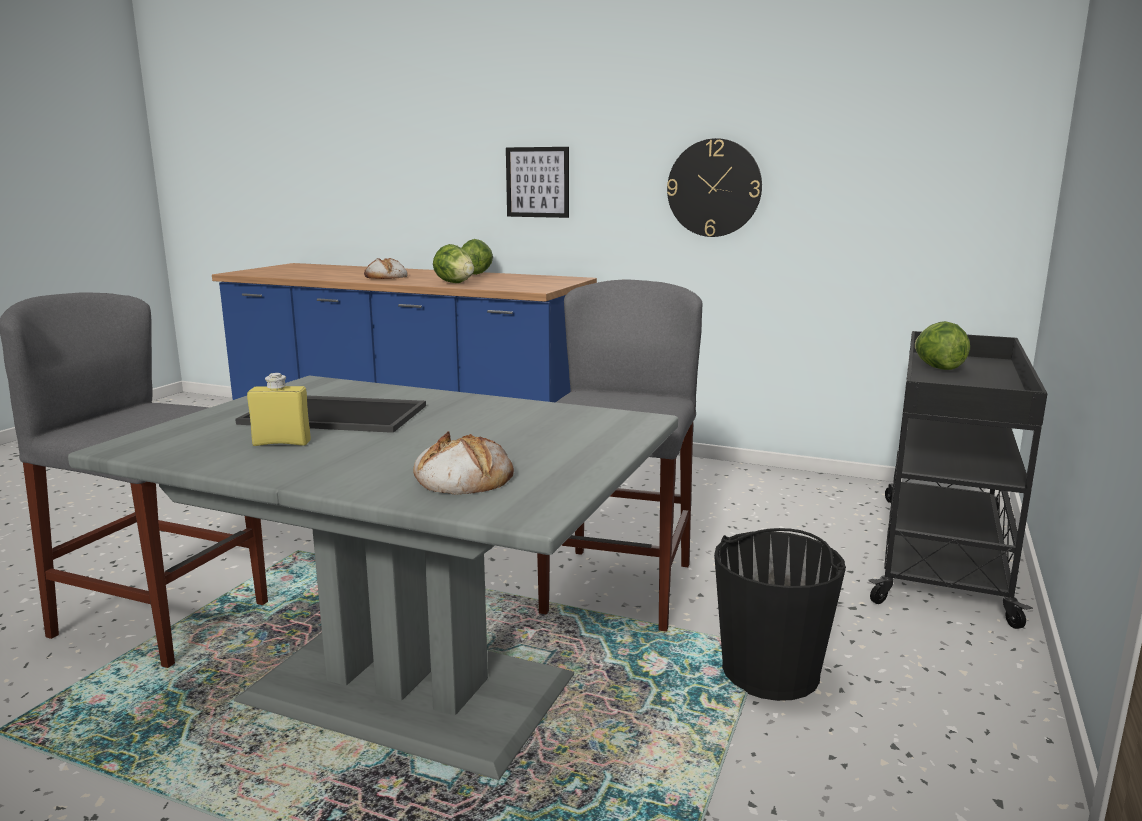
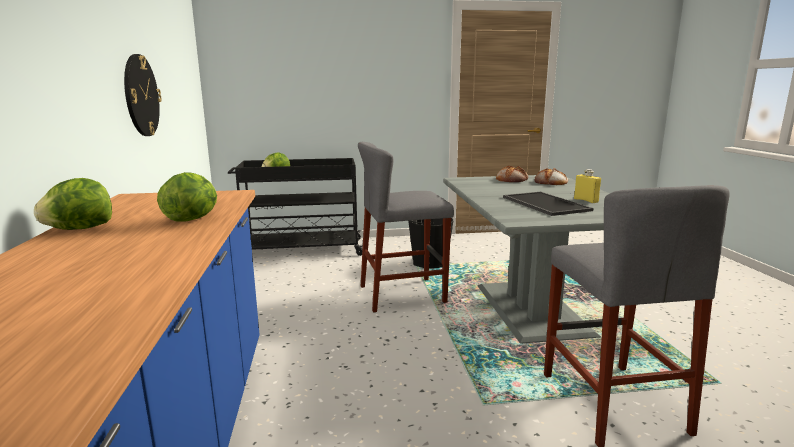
camera: 120 degrees left, 0 degrees up
(385, 277) = (124, 260): bread -> bread (512, 179)
(537, 182) = (52, 94): picture -> none

